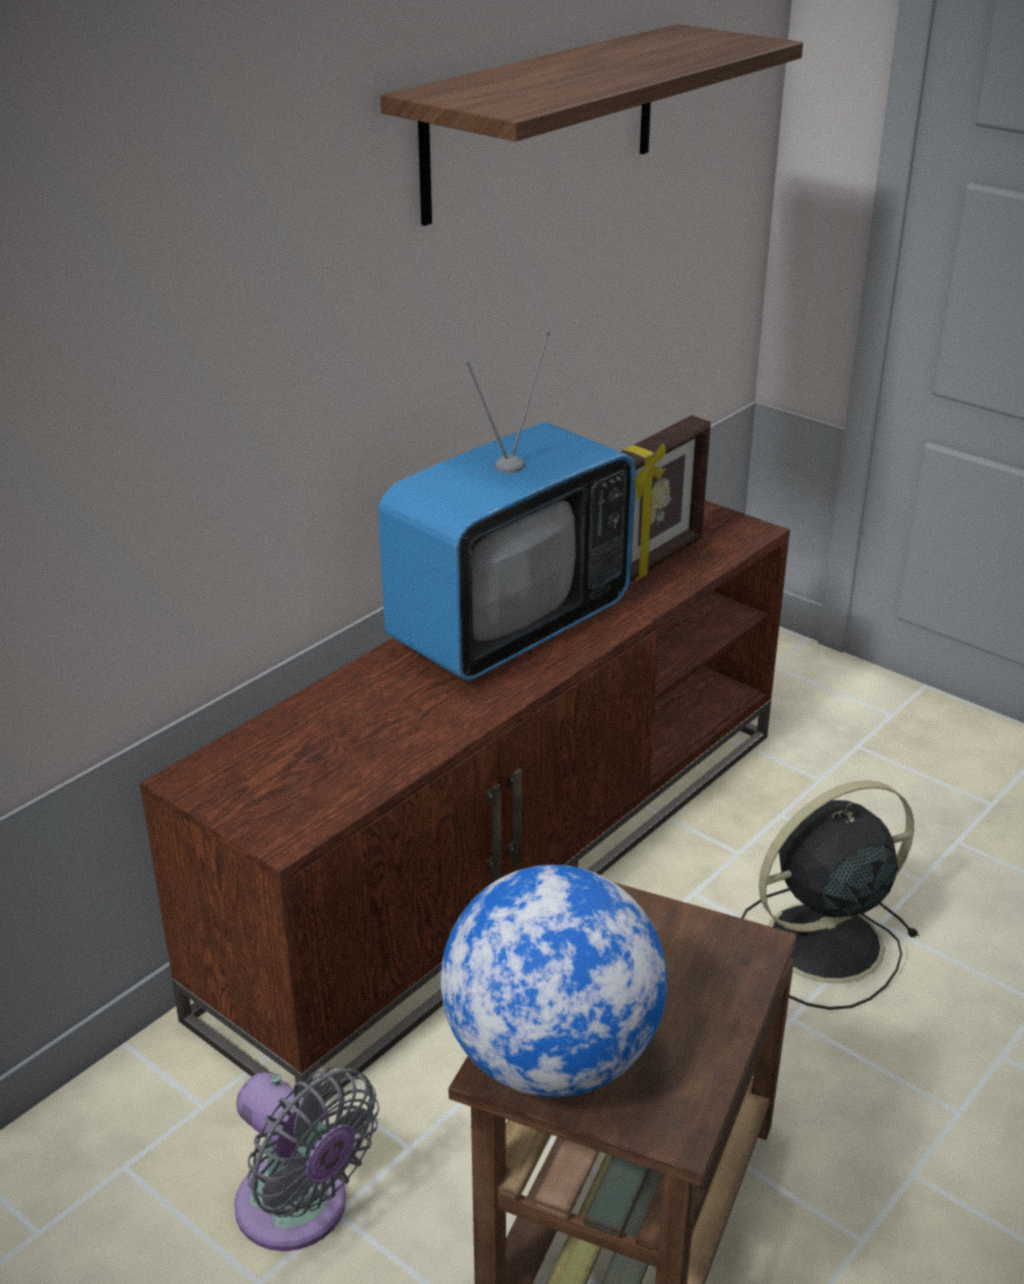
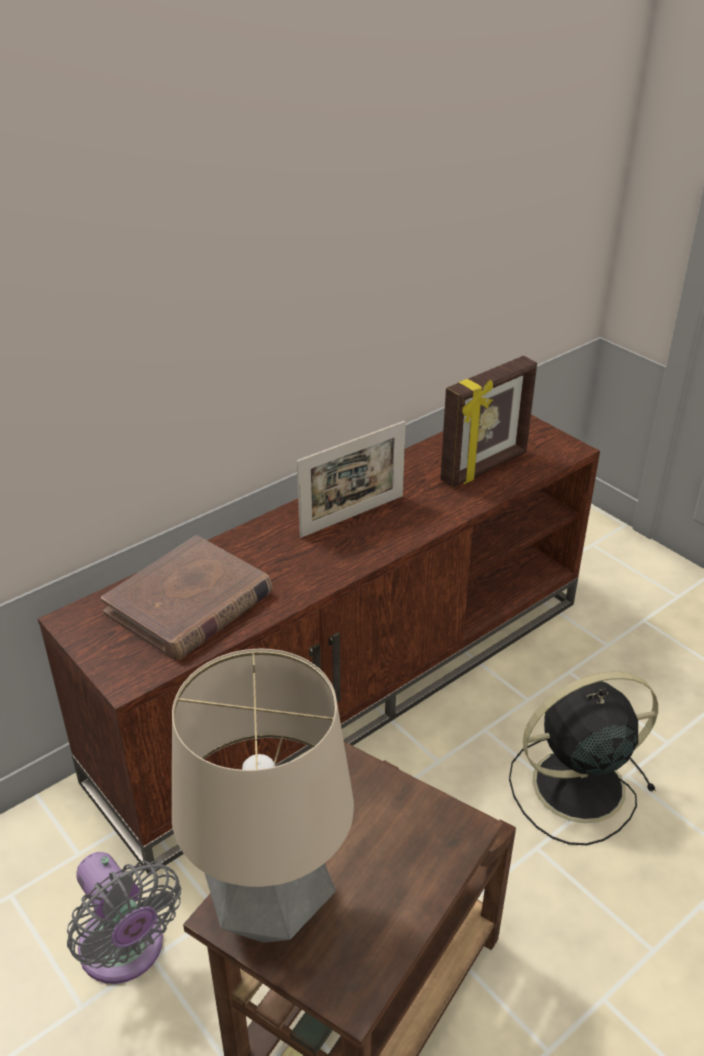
camera: 10 degrees right, 5 degrees up
(334, 745) = (189, 603): none -> brown book
(509, 628) = (352, 516): television -> picture frame
(542, 122) = (407, 111): shelf -> none
(551, 1058) = (271, 910): globe -> table lamp

